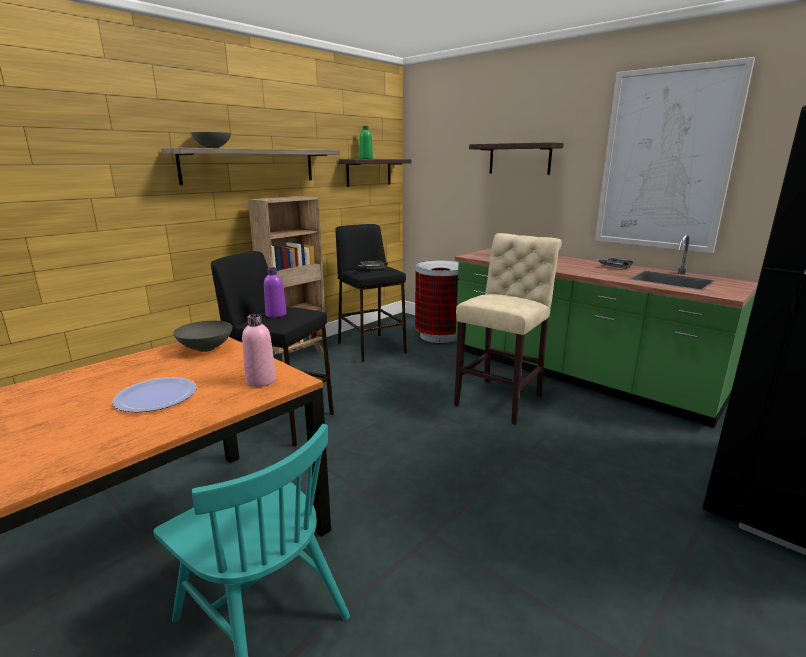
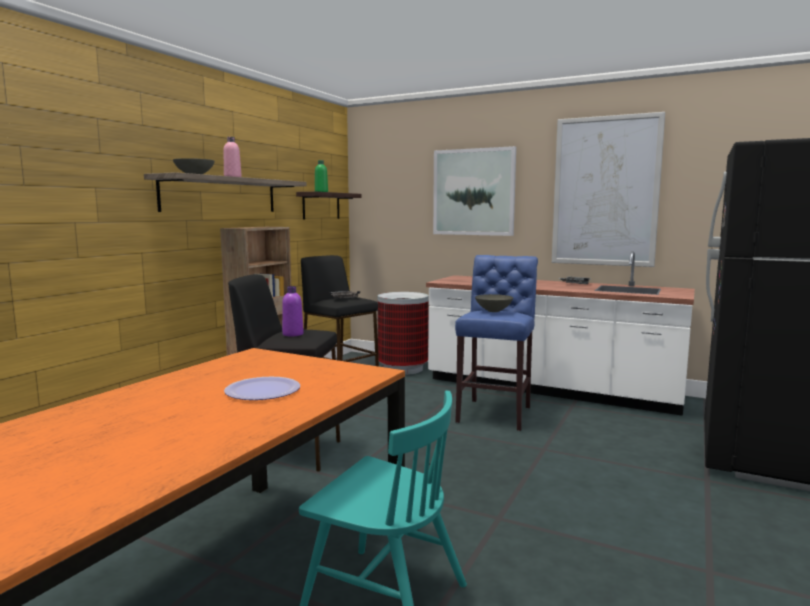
camera: 15 degrees left, 10 degrees down
(206, 349) = (261, 359): grey bowl -> grey bowl (494, 311)
(261, 381) = (349, 374): pink bottle -> pink bottle (232, 177)
(501, 399) = (496, 413): beige stool -> blue stool
(519, 159) = (473, 192): shelf -> picture
(575, 375) = (550, 389): green counter -> white counter

